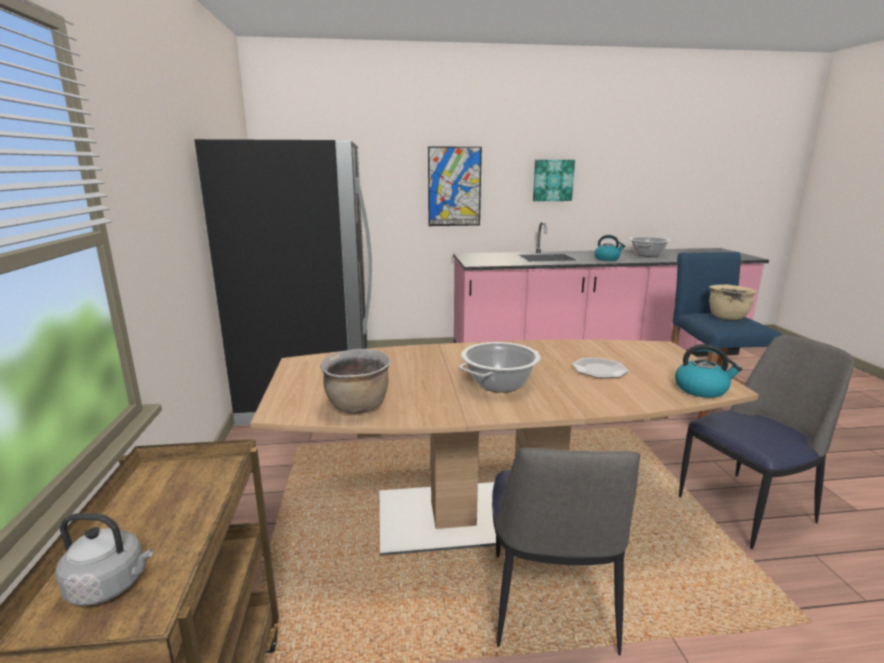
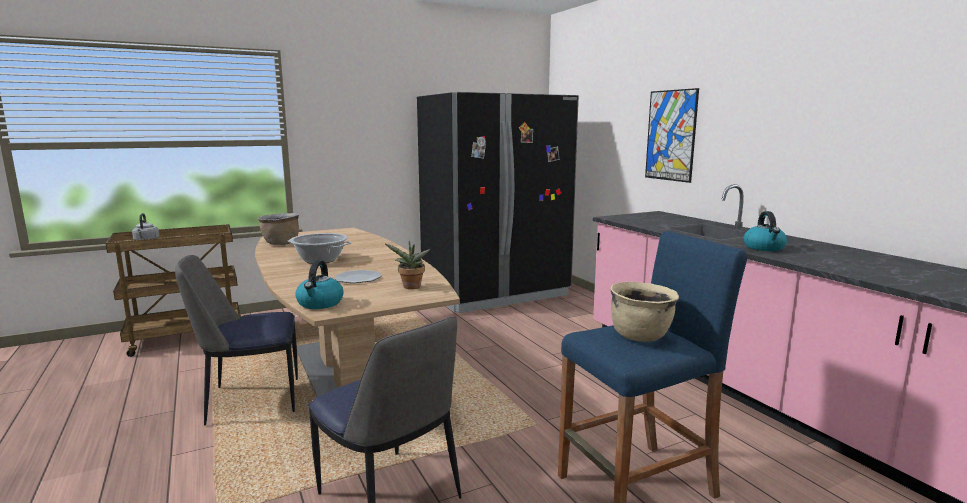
camera: 70 degrees right, 5 degrees down
(552, 180) = (779, 130): picture -> none
(638, 352) = (411, 287): none -> potted plant
(647, 254) = (867, 262): cooking pot -> none

